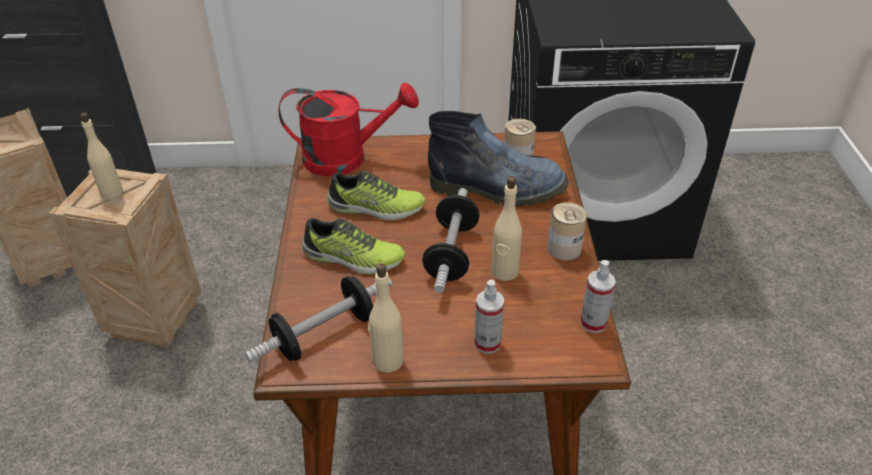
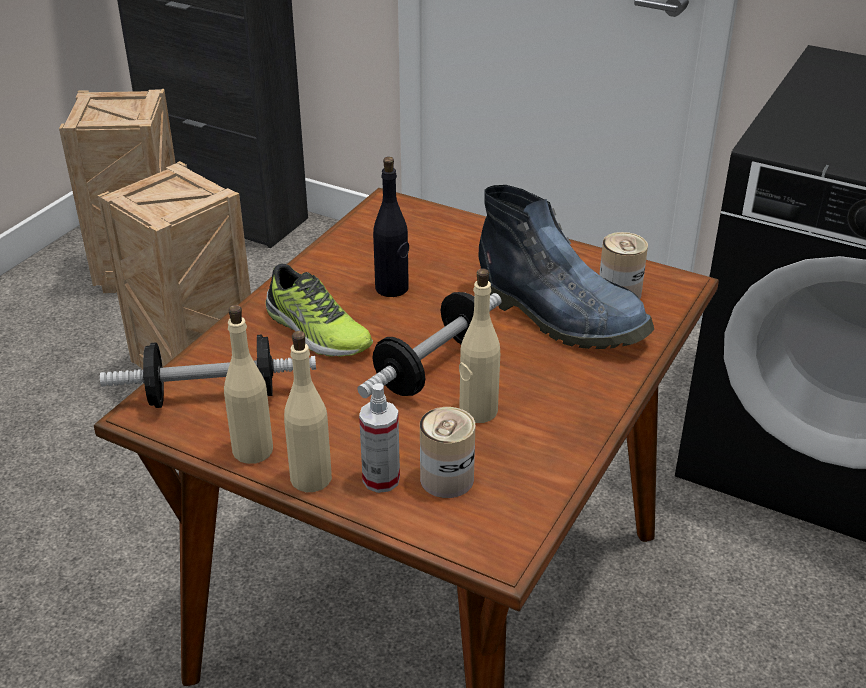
camera: 30 degrees right, 5 degrees down
(112, 193) = (170, 195): beige bottle -> beige bottle (311, 478)
(346, 158) = (410, 224): red watering can -> none
(376, 208) = (392, 288): shoe -> black bottle
(564, 248) = (580, 413): can -> can (447, 479)
(593, 323) = (534, 512): spray bottle -> none

